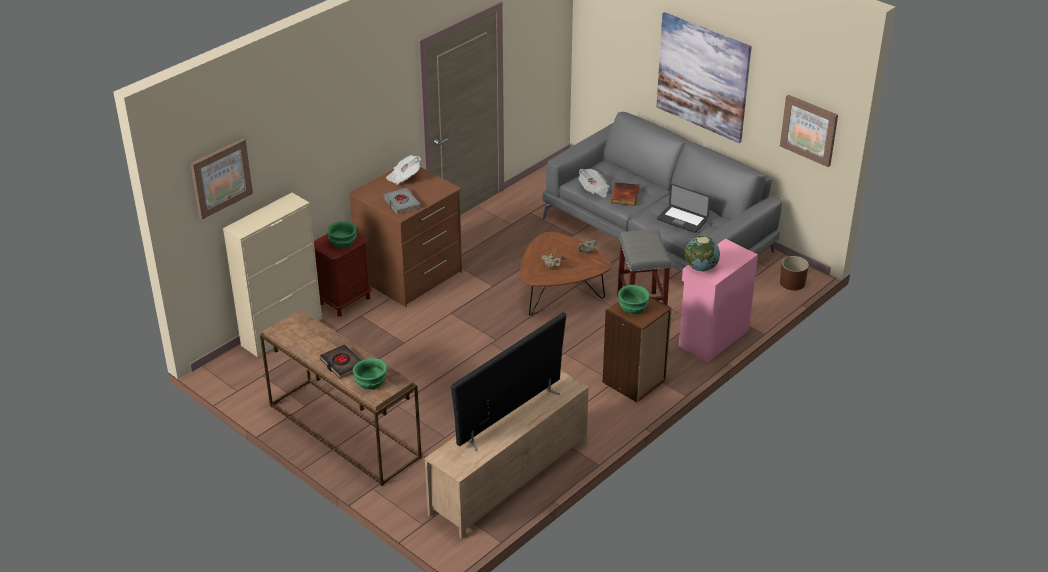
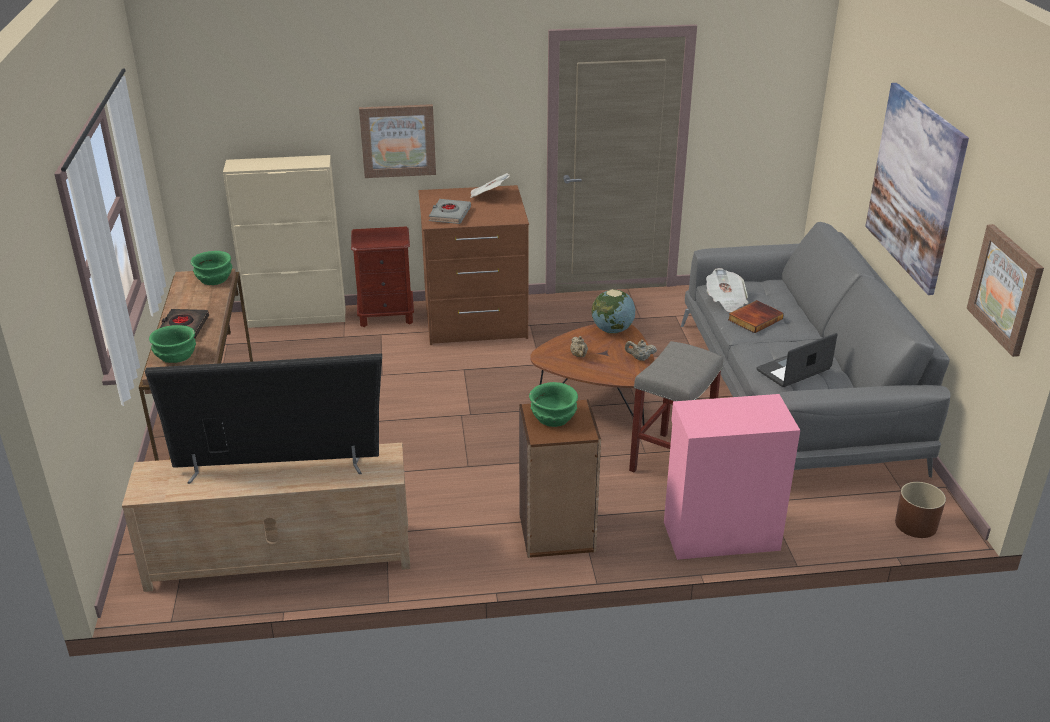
camera: 40 degrees right, 5 degrees down
(220, 177) = (227, 96): picture -> picture (398, 140)
(343, 242) = (382, 239): green bowl -> green bowl (215, 279)
(682, 220) = (793, 370): laptop -> laptop turned 75 degrees clockwise
(701, 267) = (697, 411): globe -> globe (612, 330)

